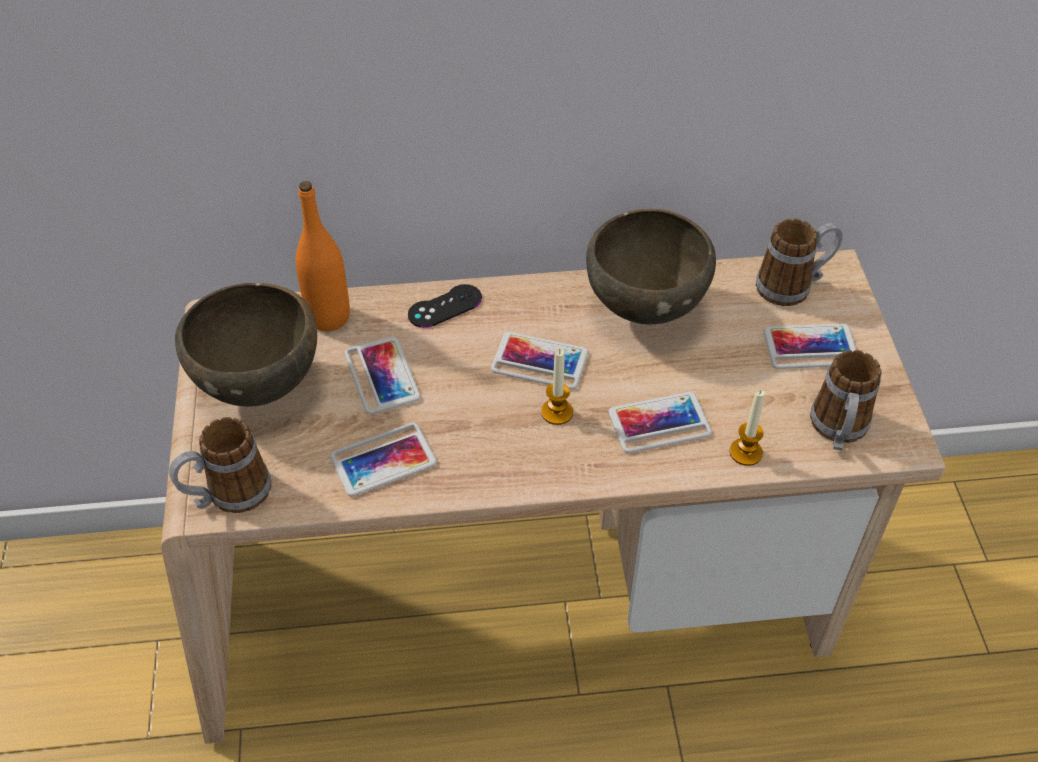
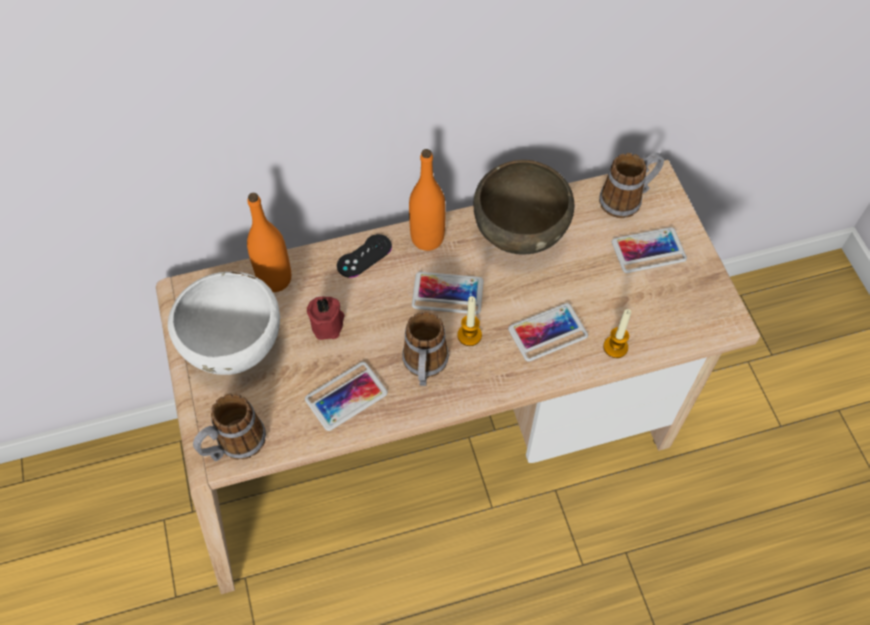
camera: 10 degrees left, 10 degrees up
(261, 386) = (236, 348): brown bowl -> white bowl
(382, 375) = (328, 324): phone -> red candle
(528, 297) = (427, 238): none -> orange bottle
(838, 431) = (679, 319): mug -> mug (424, 367)

